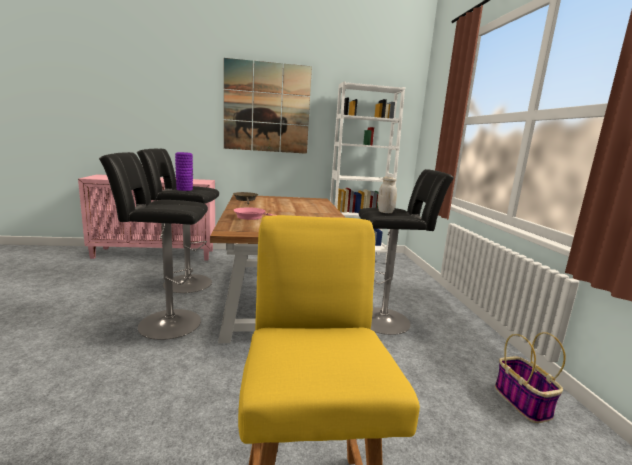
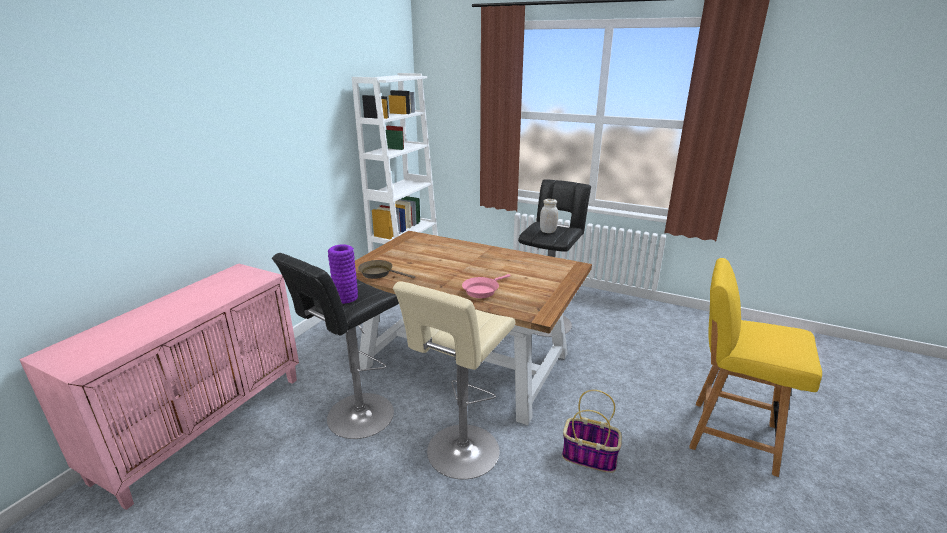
camera: 55 degrees left, 10 degrees up
(165, 323) = (460, 454): black stool -> beige stool
(267, 108) = (279, 127): picture -> none
(523, 402) = (669, 321): basket -> basket (590, 456)

